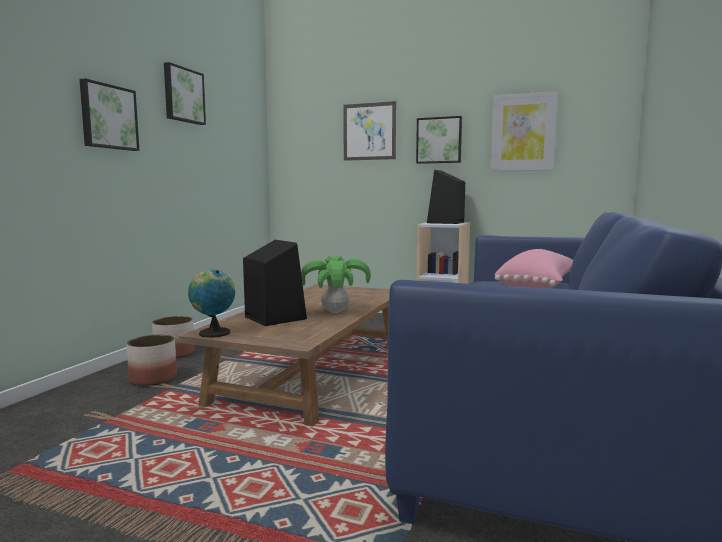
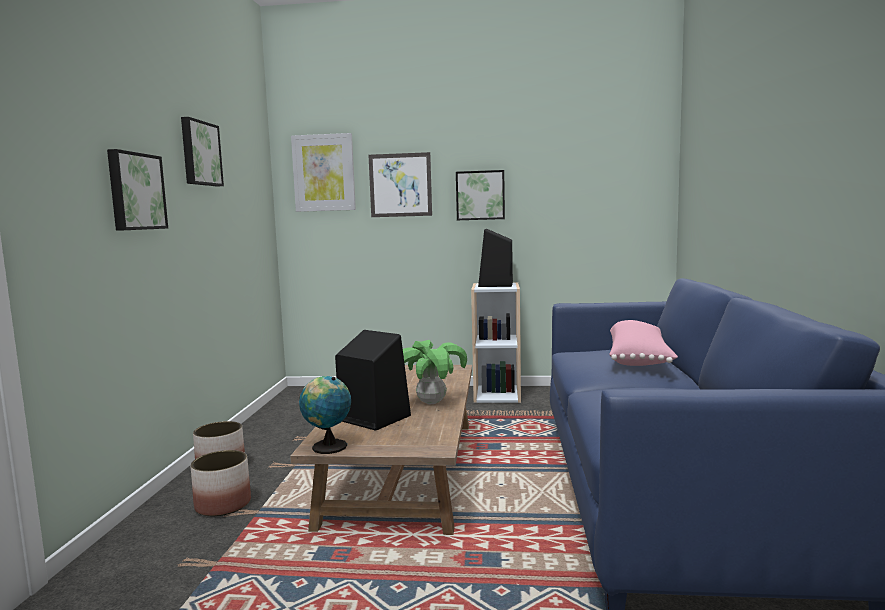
camera: 15 degrees left, 0 degrees up
(523, 132) = (568, 188): picture -> picture (324, 173)

